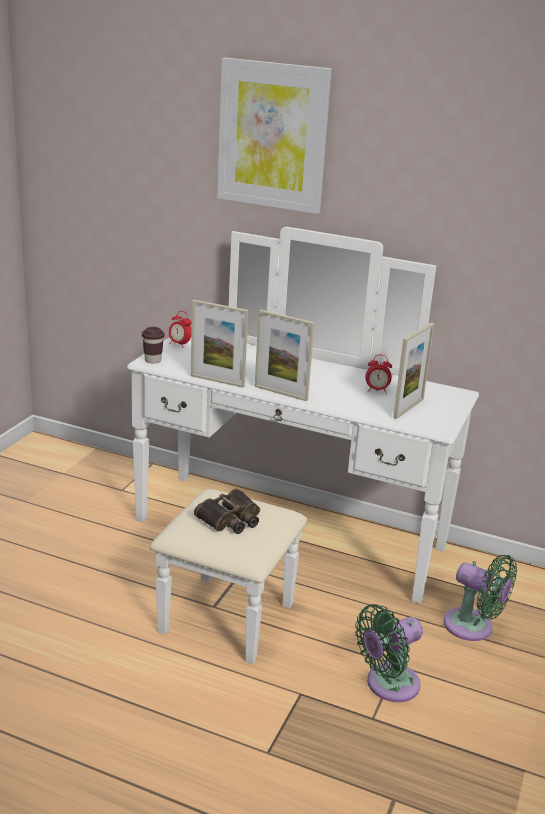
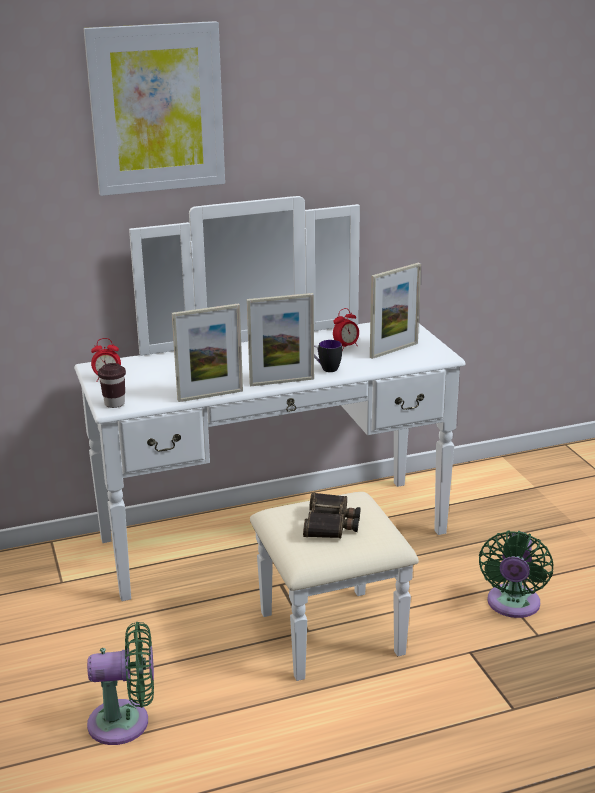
camera: 40 degrees left, 0 degrees up
(329, 398) = (325, 368): none -> mug
(408, 408) = (394, 350): picture frame -> picture frame turned 60 degrees clockwise
(473, 627) = (502, 529): green fan -> green fan (125, 722)

